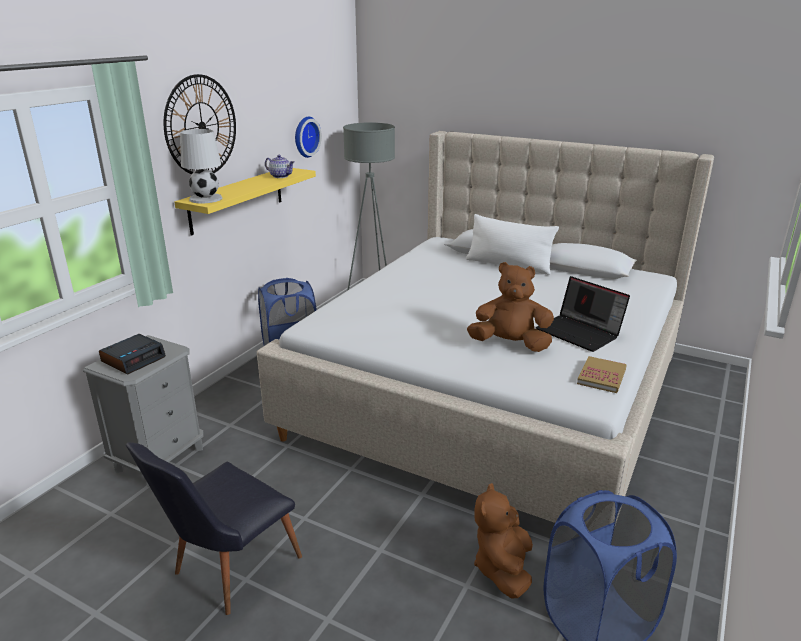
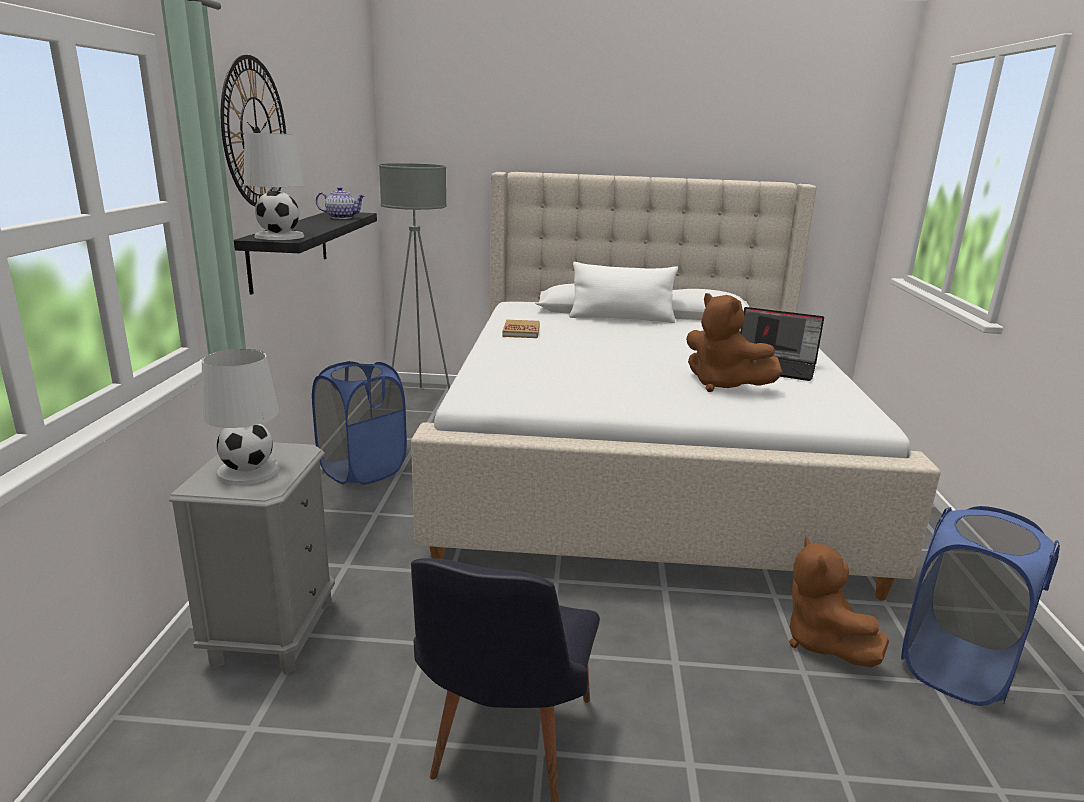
camera: 25 degrees left, 5 degrees down
(134, 359) = (248, 471): alarm clock -> white table lamp
(237, 199) = (289, 249): yellow shelf -> black shelf
(305, 136) = (341, 174): wall clock -> none
(510, 344) = (723, 385): brown plush toy -> brown plush toy turned 120 degrees counterclockwise
(601, 376) = (847, 400): book -> book (521, 331)

